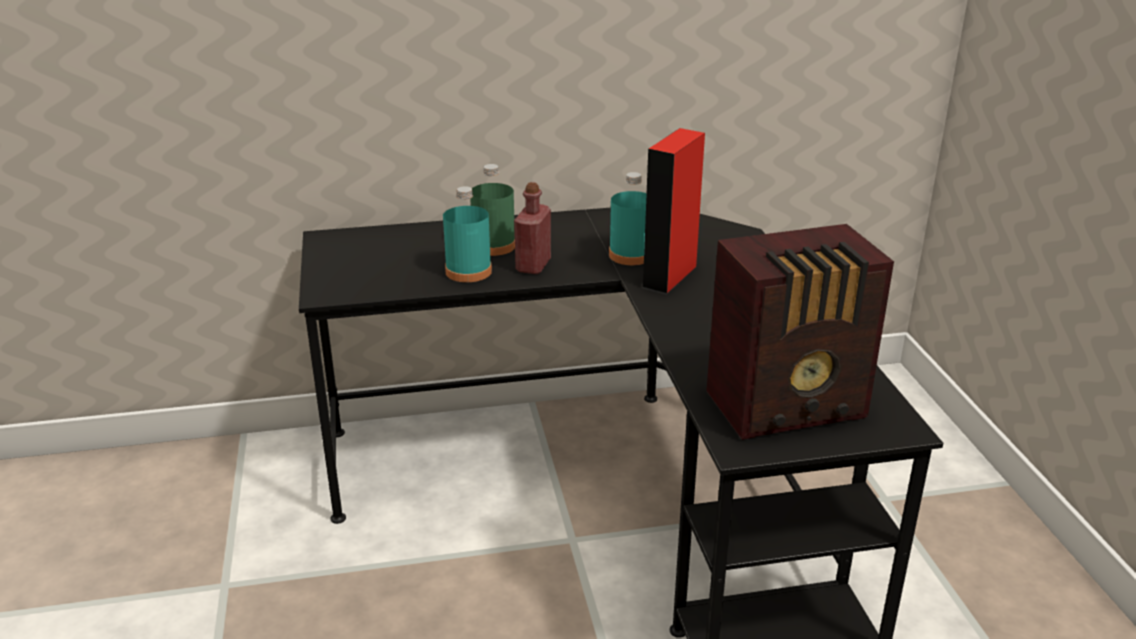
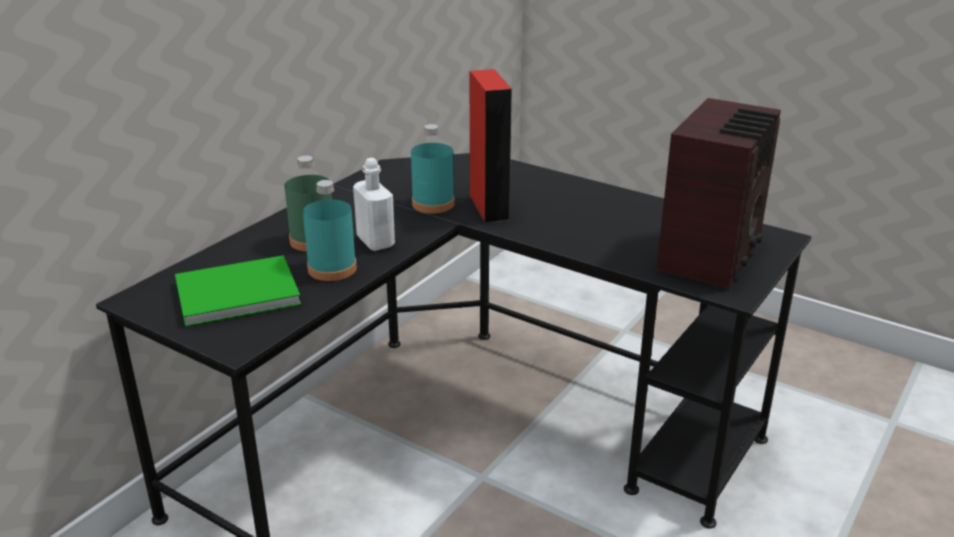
camera: 45 degrees left, 0 degrees up
(382, 259) = (233, 292): none -> green book
(533, 265) = (375, 241): red bottle -> white bottle

